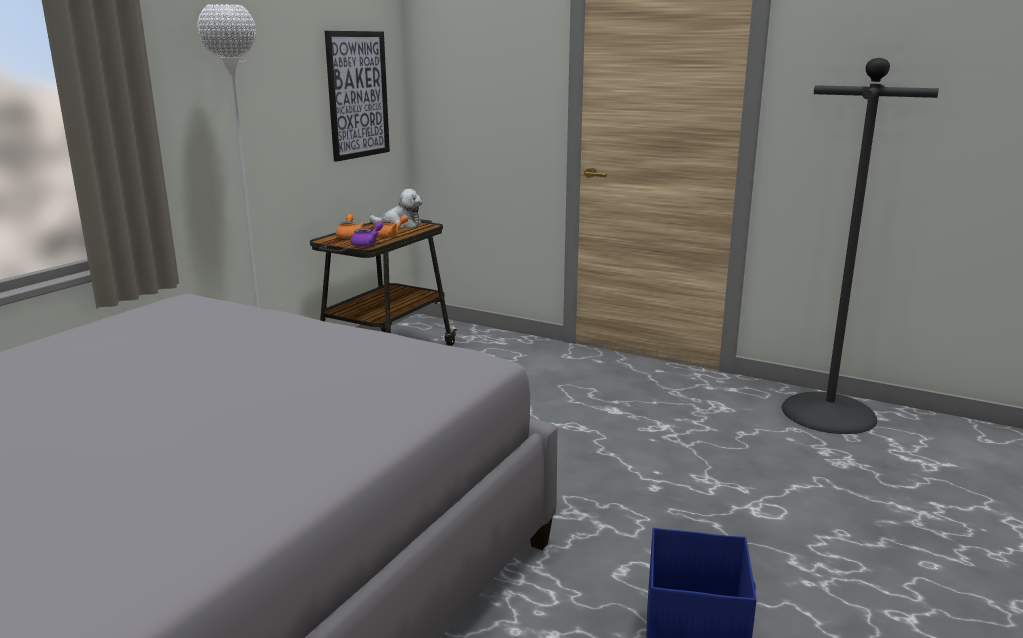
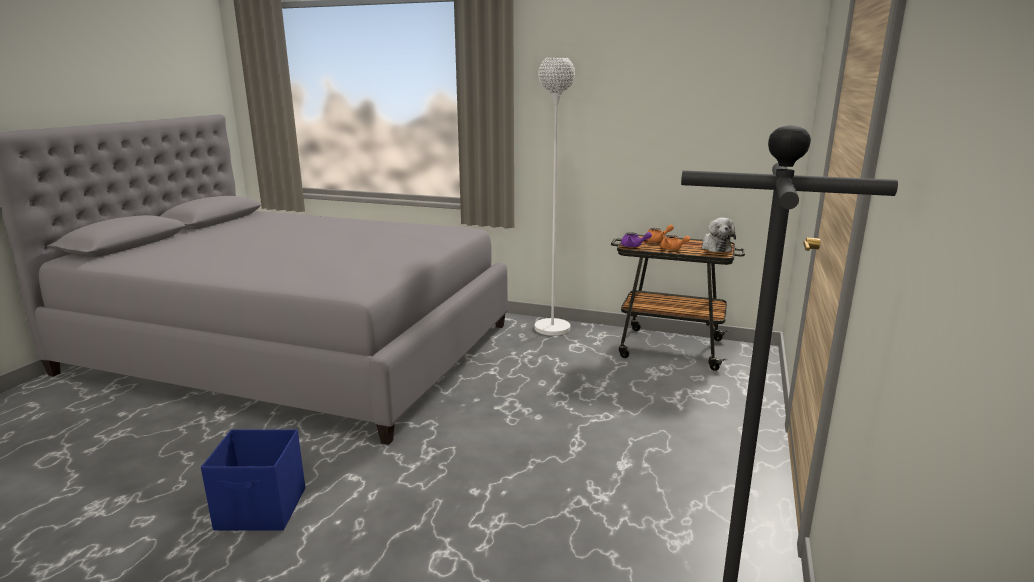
camera: 80 degrees right, 0 degrees up
(357, 95) = (726, 129): picture -> none

